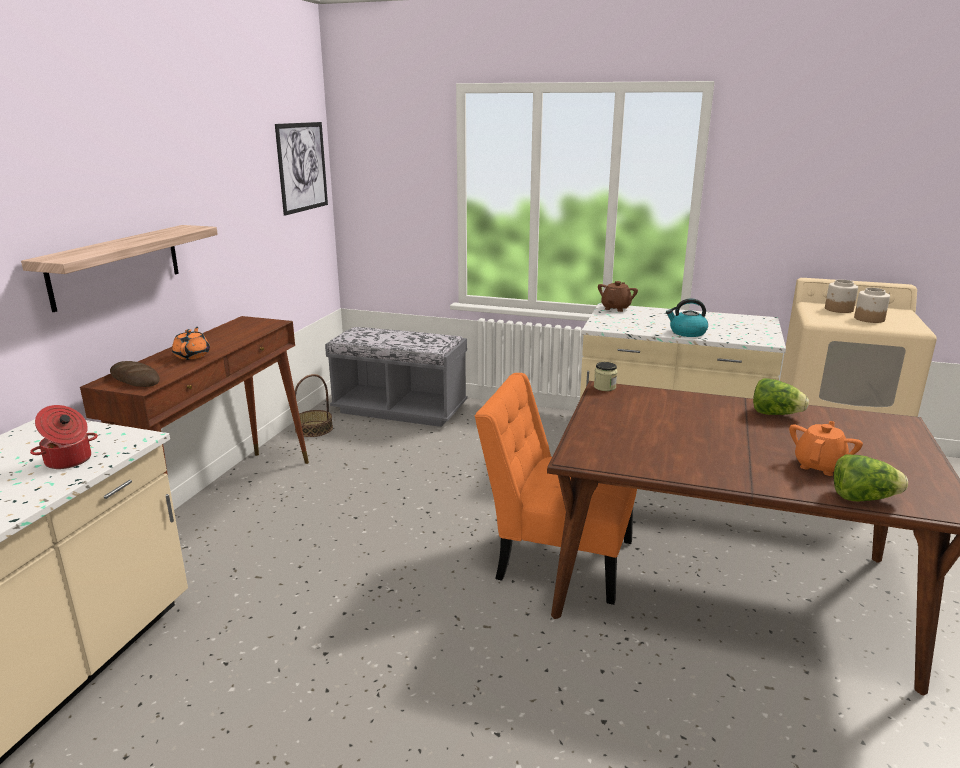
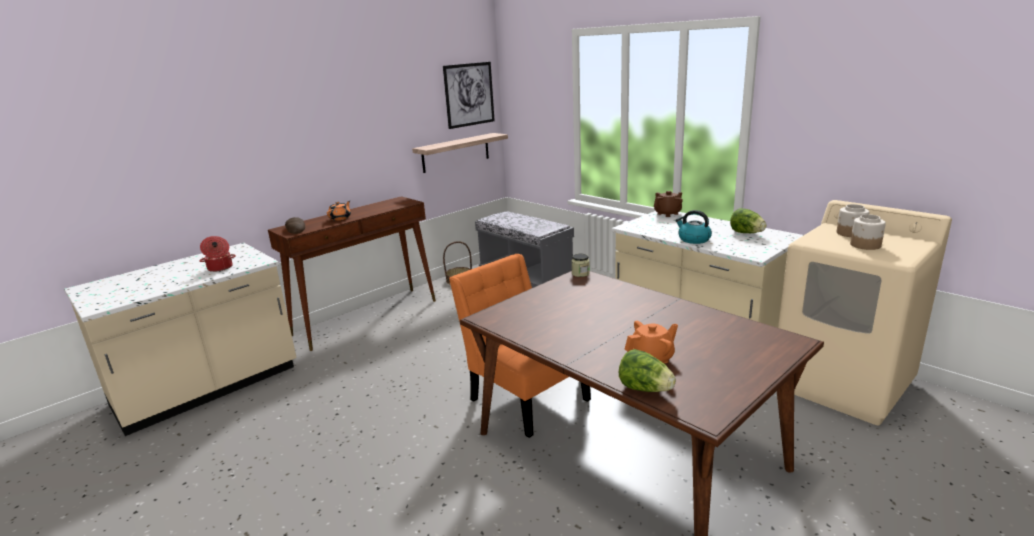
camera: 30 degrees right, 0 degrees up
(116, 265) = (301, 159): shelf -> shelf (456, 152)
(775, 414) = (683, 315): lettuce -> lettuce (747, 233)

